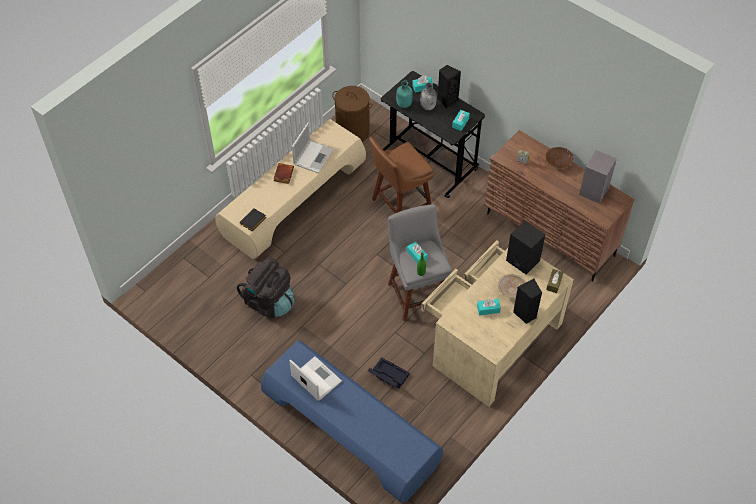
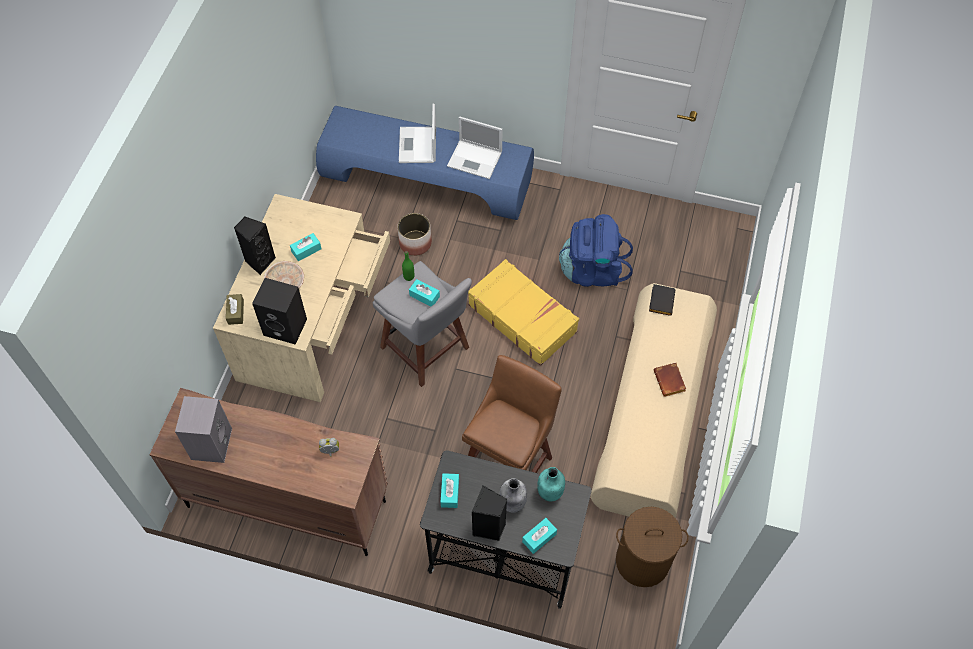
camera: 155 degrees right, 5 degrees up
(269, 302) = (592, 270): black backpack -> blue backpack
(313, 156) = (649, 427): laptop -> laptop (418, 146)
(339, 288) = (522, 317): none -> yellow suitcase
(387, 376) = (415, 243): black storage box -> planter
(558, 162) = (277, 472): brown bowl -> none

